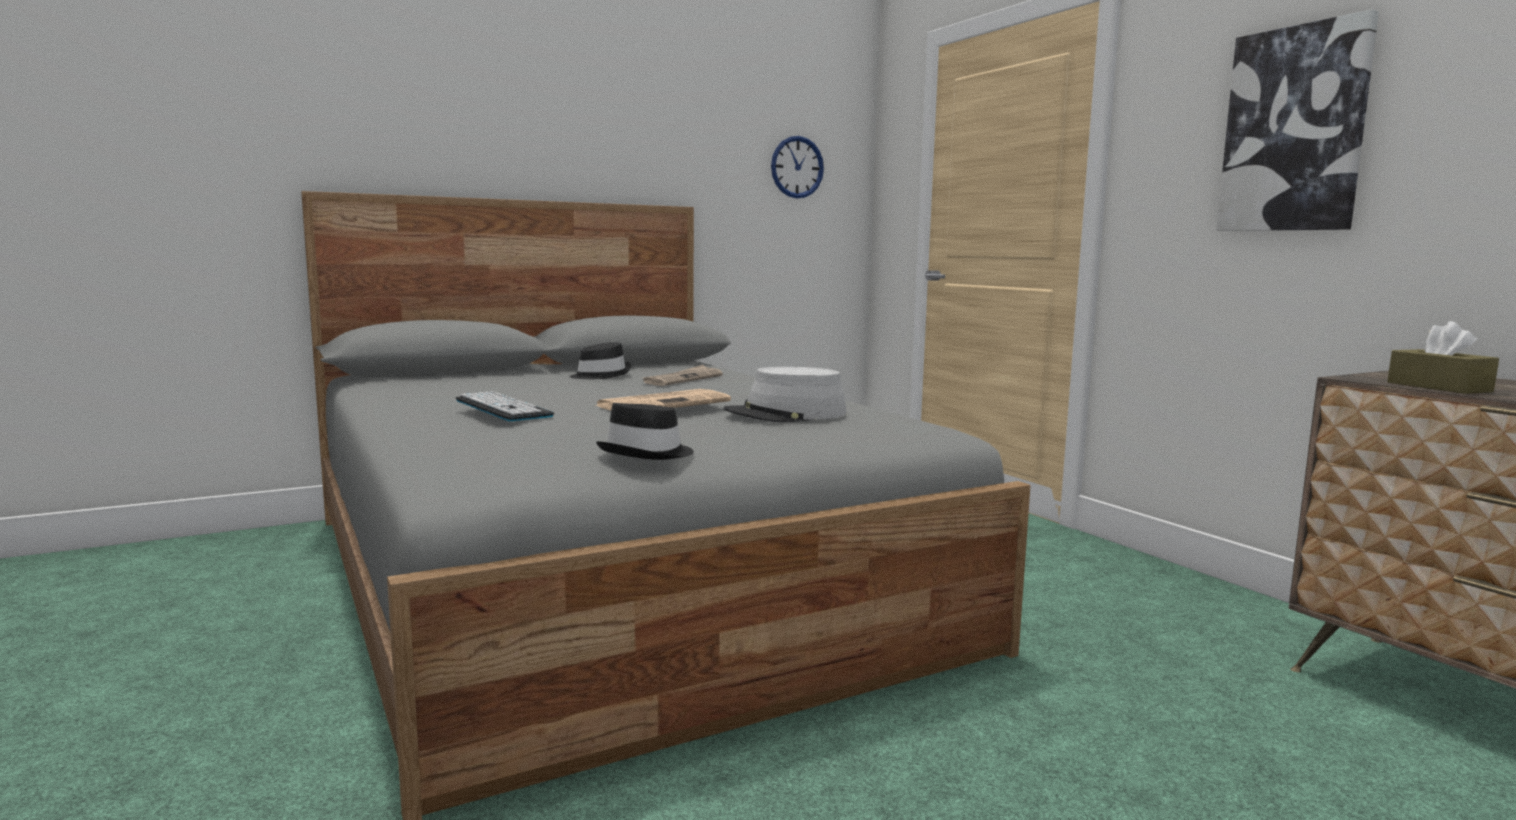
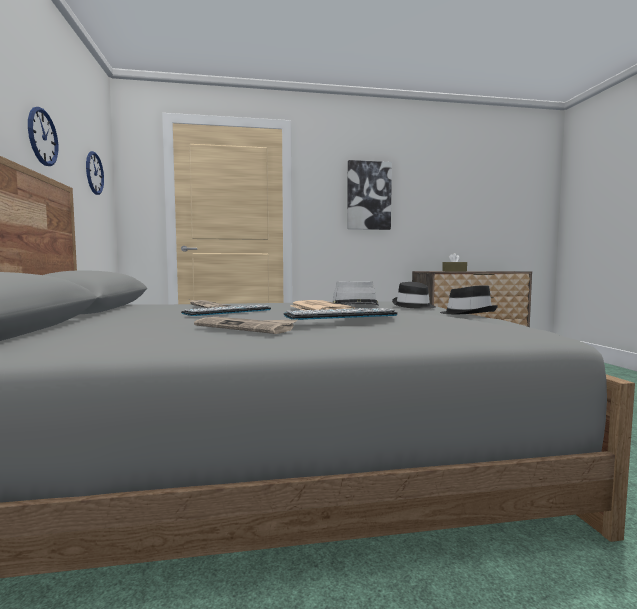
camera: 70 degrees left, 5 degrees down
(456, 401) = (245, 328): none -> newspaper
(600, 375) = (150, 313): black hat -> black hat (414, 306)
(613, 387) = (228, 311): none -> keyboard
(661, 151) = (42, 137): none -> wall clock

